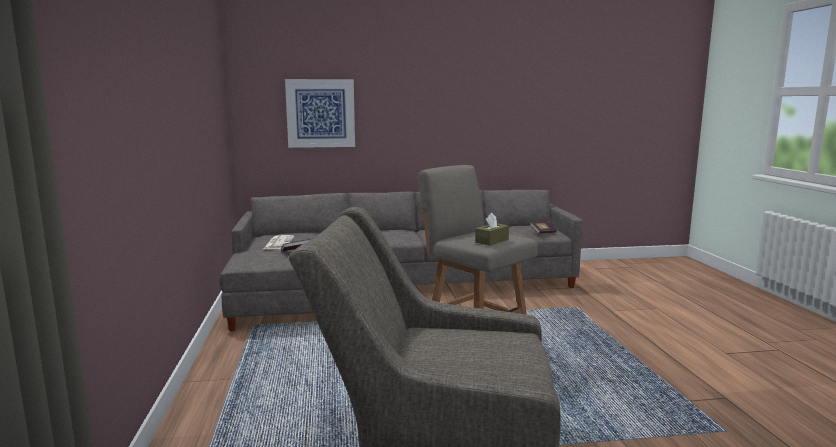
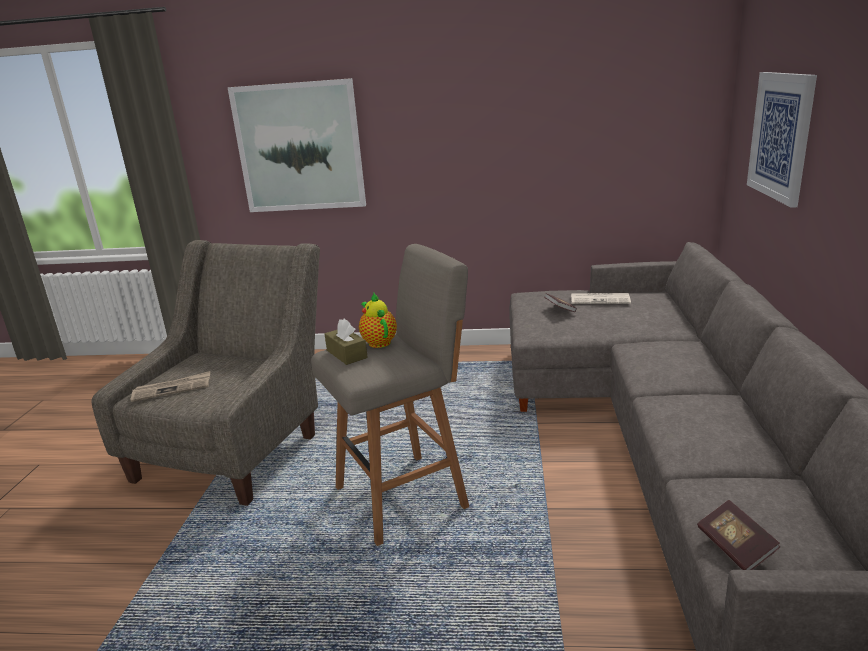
camera: 105 degrees right, 10 degrees up
(108, 129) = (299, 147): none -> picture
(466, 237) = (378, 342): none -> teapot
(502, 360) = (172, 389): none -> newspaper

